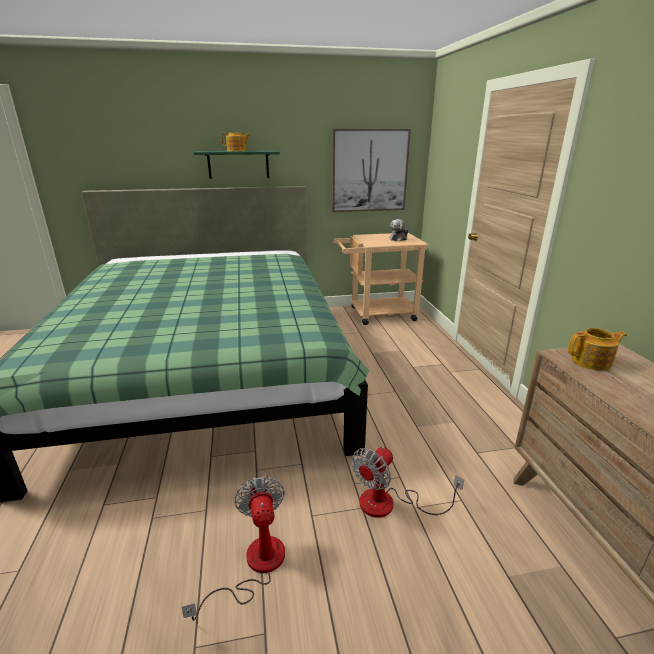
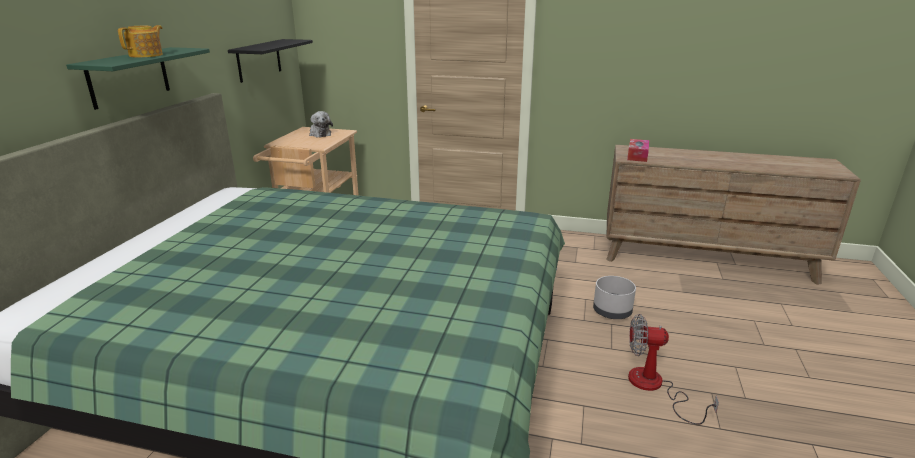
camera: 65 degrees left, 0 degrees up
(369, 171) = (259, 60): picture -> black shelf
(389, 504) = (612, 311): fan -> grey planter
(592, 362) = (637, 155): teapot -> tissue box

